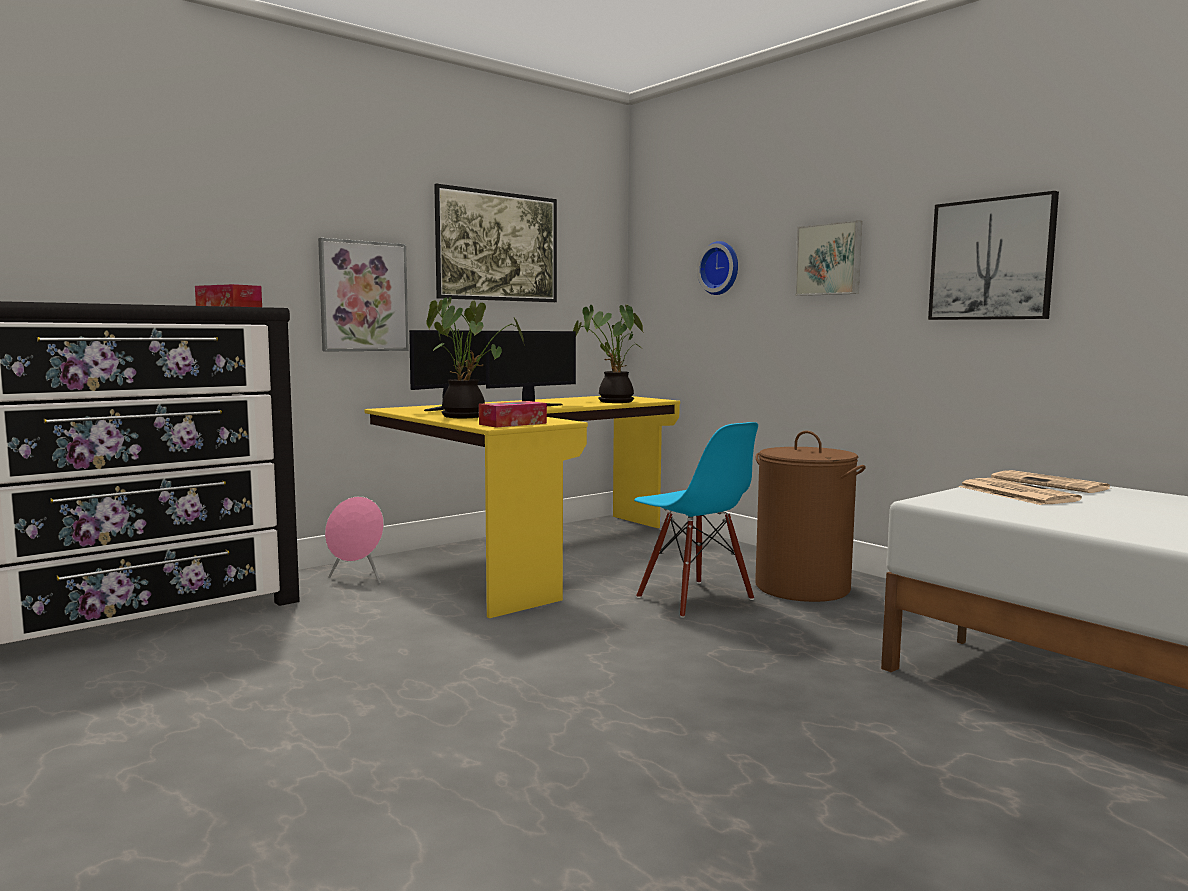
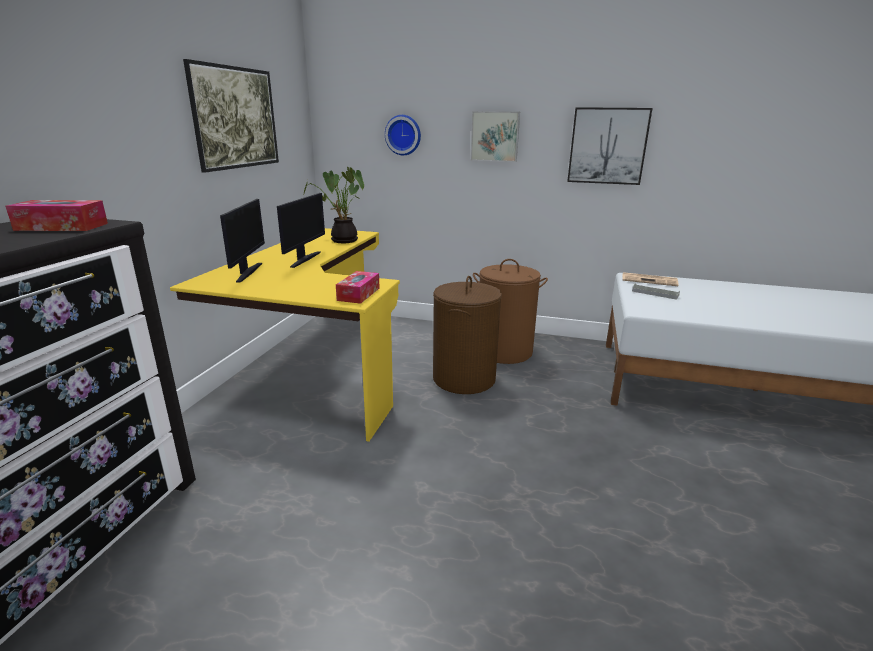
camera: 35 degrees left, 15 degrees up
(358, 579) = (214, 434): pink speaker -> none
(363, 296) = (146, 180): picture -> none
(467, 416) = (295, 286): potted plant -> none
(694, 599) = (464, 379): blue chair -> brown laundry basket
(1015, 493) = (655, 293): newspaper -> grey tray

